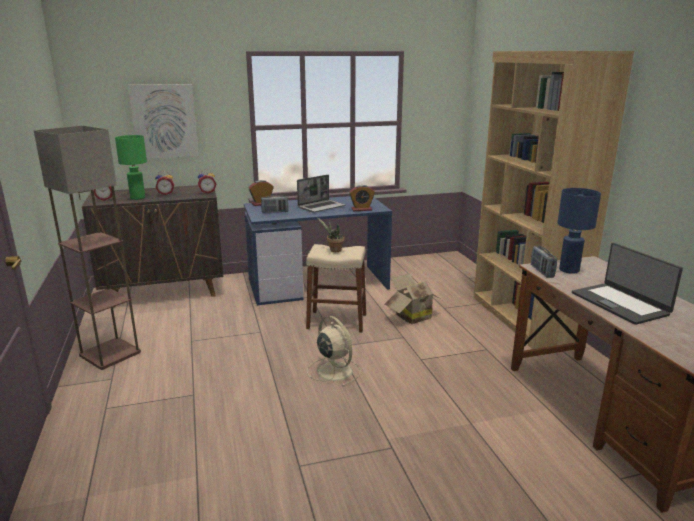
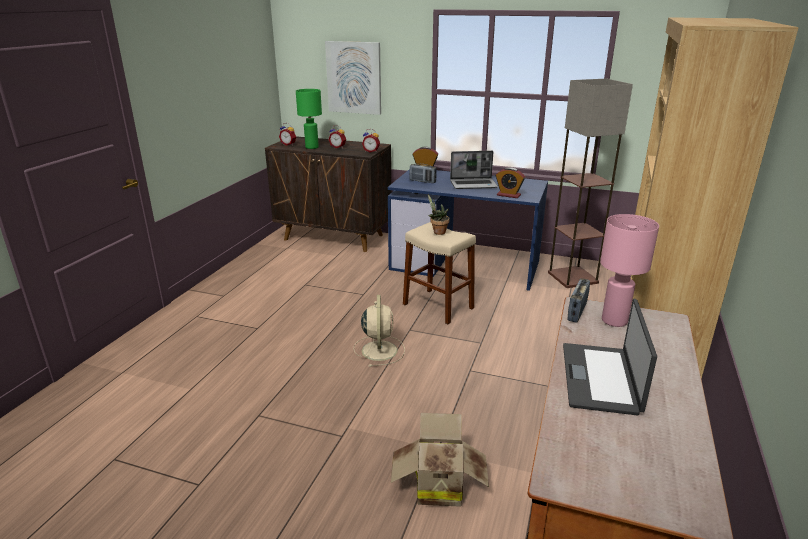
camera: 35 degrees right, 5 degrees up
(109, 354) = (242, 276): floor lamp -> floor lamp (571, 277)
(411, 316) = (515, 325): cardboard box -> cardboard box (437, 486)
(568, 270) = (614, 320): blue table lamp -> pink table lamp

